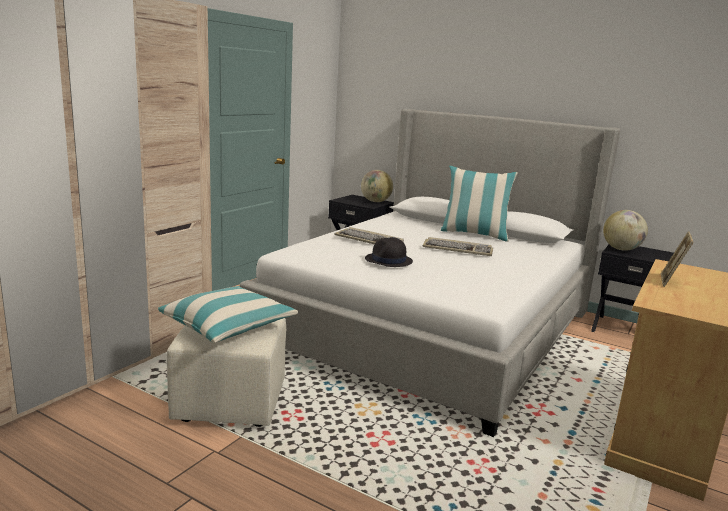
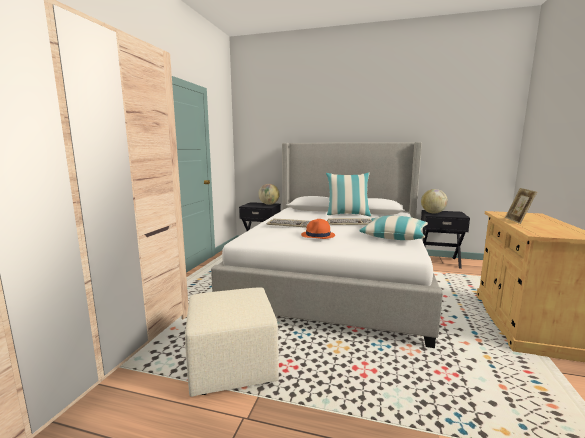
camera: 15 degrees left, 5 degrees down
(228, 326) = (227, 303): pillow -> pillow (394, 236)
(388, 261) = (318, 235): black hat -> orange hat

